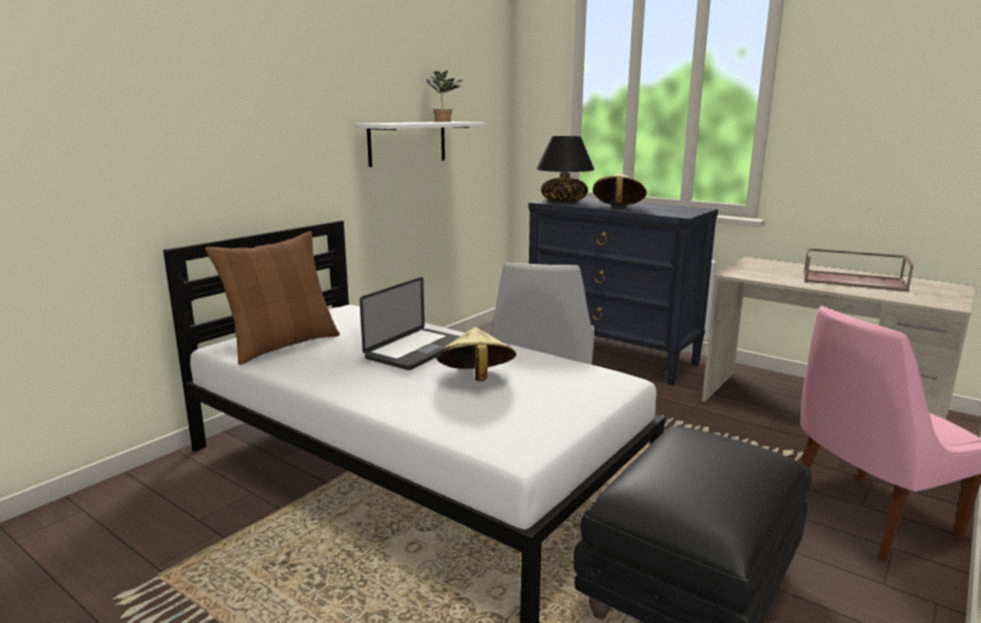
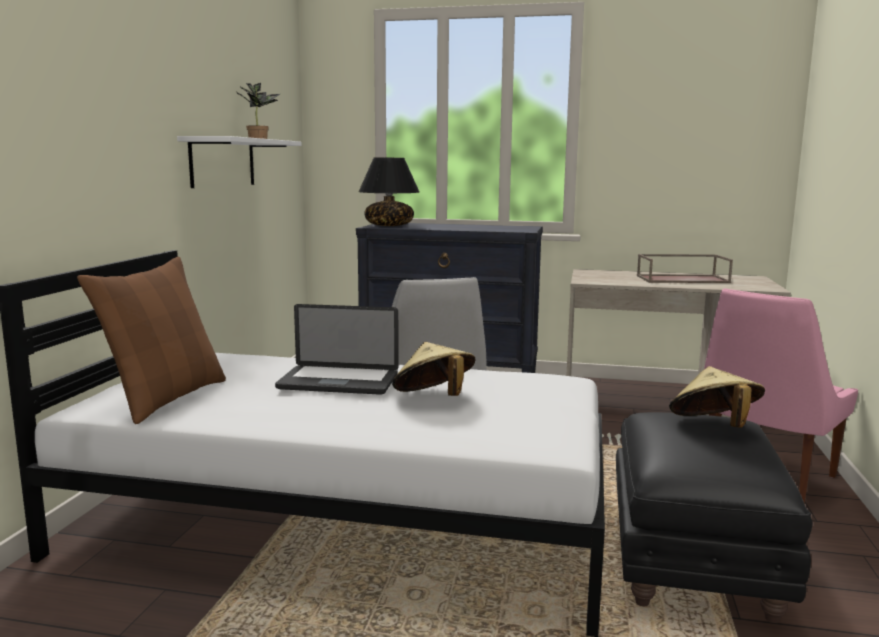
camera: 25 degrees left, 5 degrees down
(416, 350) = (338, 382): laptop -> laptop turned 90 degrees clockwise
(617, 208) = (454, 228): beige hat -> beige hat (714, 427)

